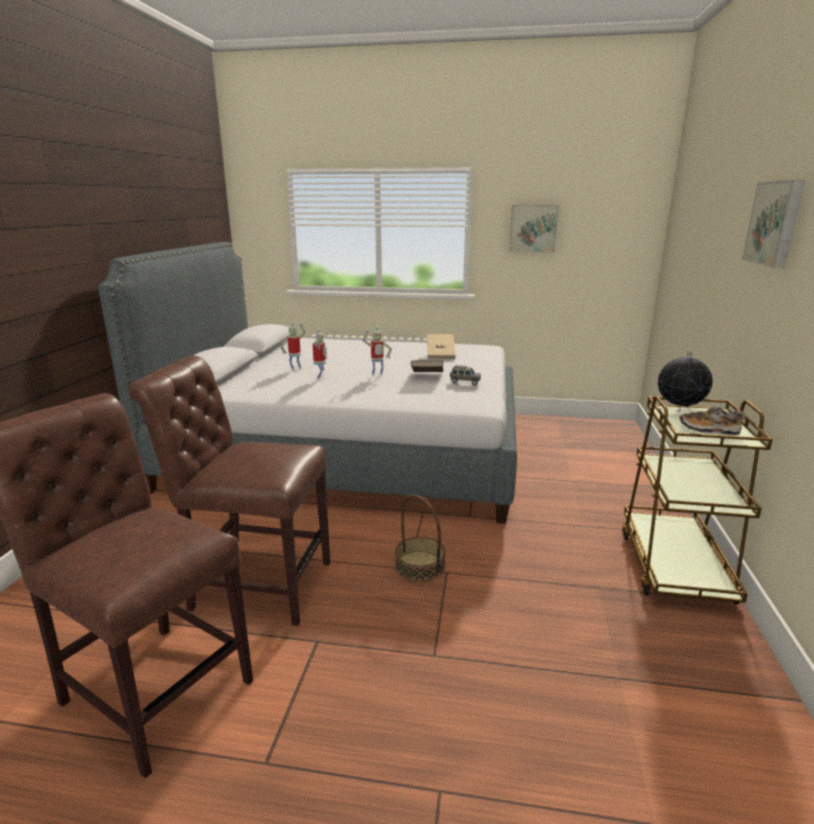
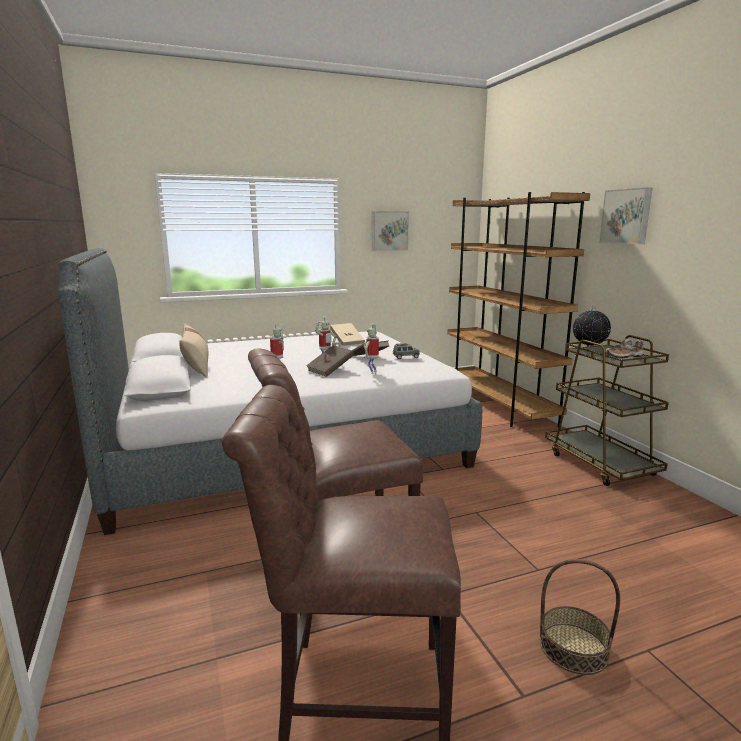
camera: 30 degrees left, 5 degrees down
(270, 360) = (196, 366): none -> beige pillow
(295, 369) = (238, 369): toy robot -> toy robot (372, 372)
(367, 384) = (330, 370): none -> brown book
(420, 565) = (452, 514): basket -> basket (573, 648)
(628, 460) = (498, 406): none -> brown bookcase

